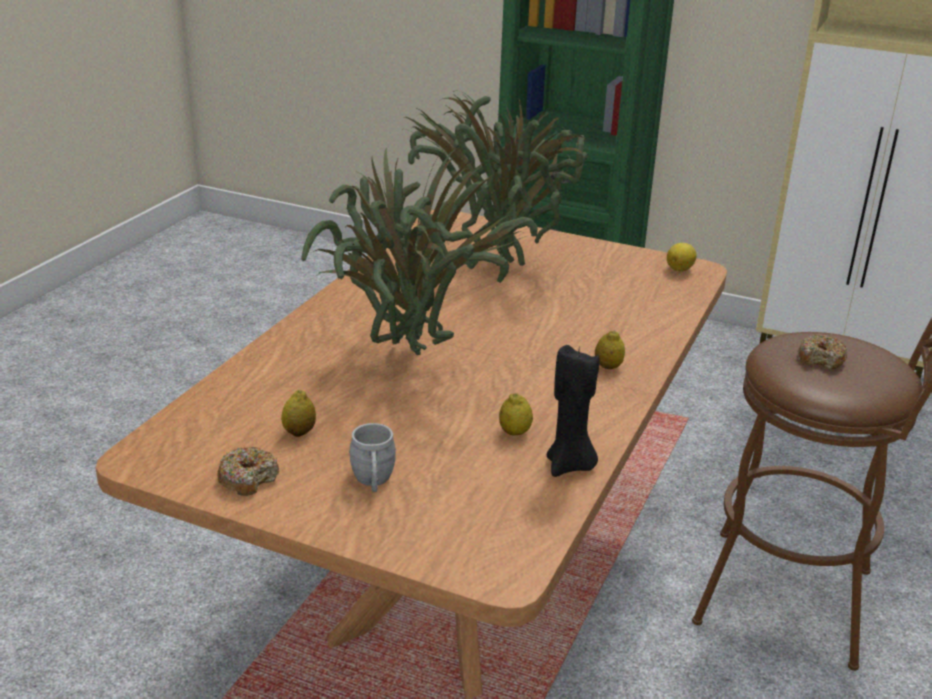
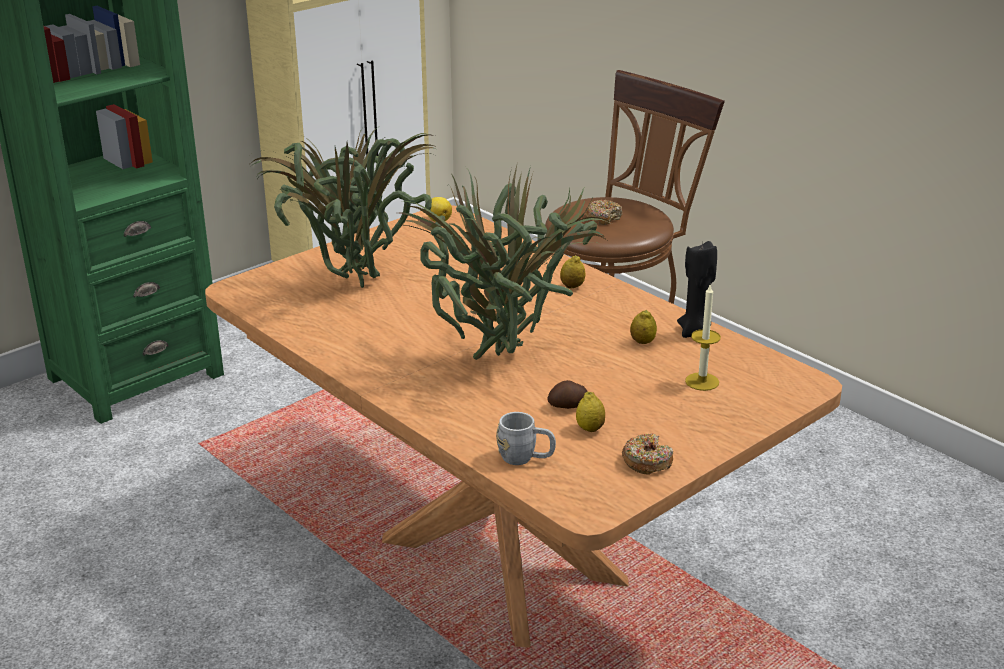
camera: 65 degrees left, 0 degrees up
(339, 412) = (568, 406): none -> potato
(373, 482) = (679, 409): grey mug -> grey mug (525, 458)
(449, 488) = (702, 381): none -> candle

